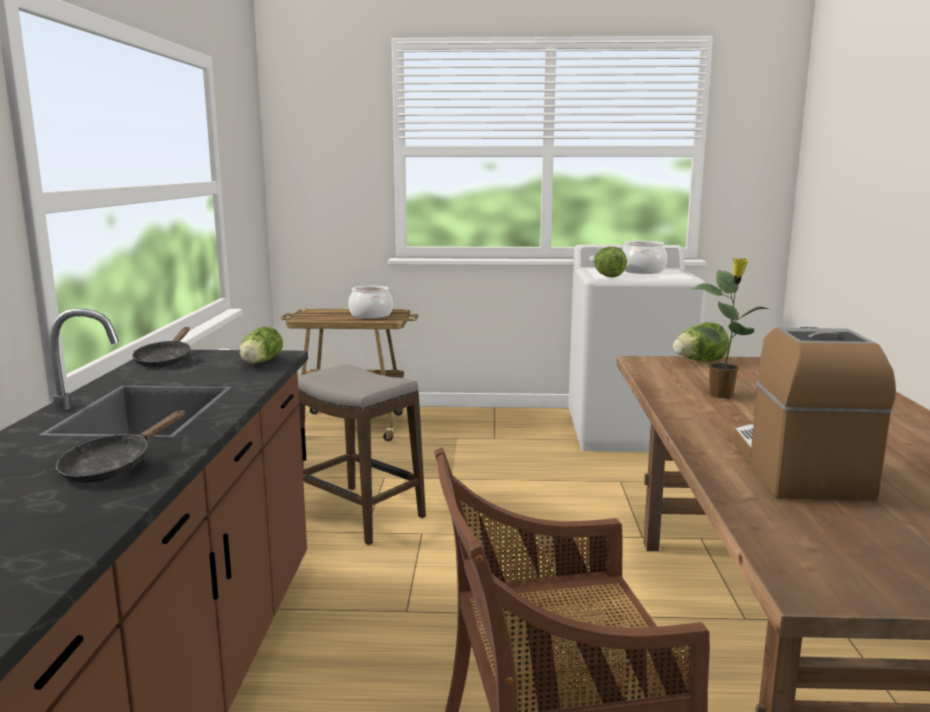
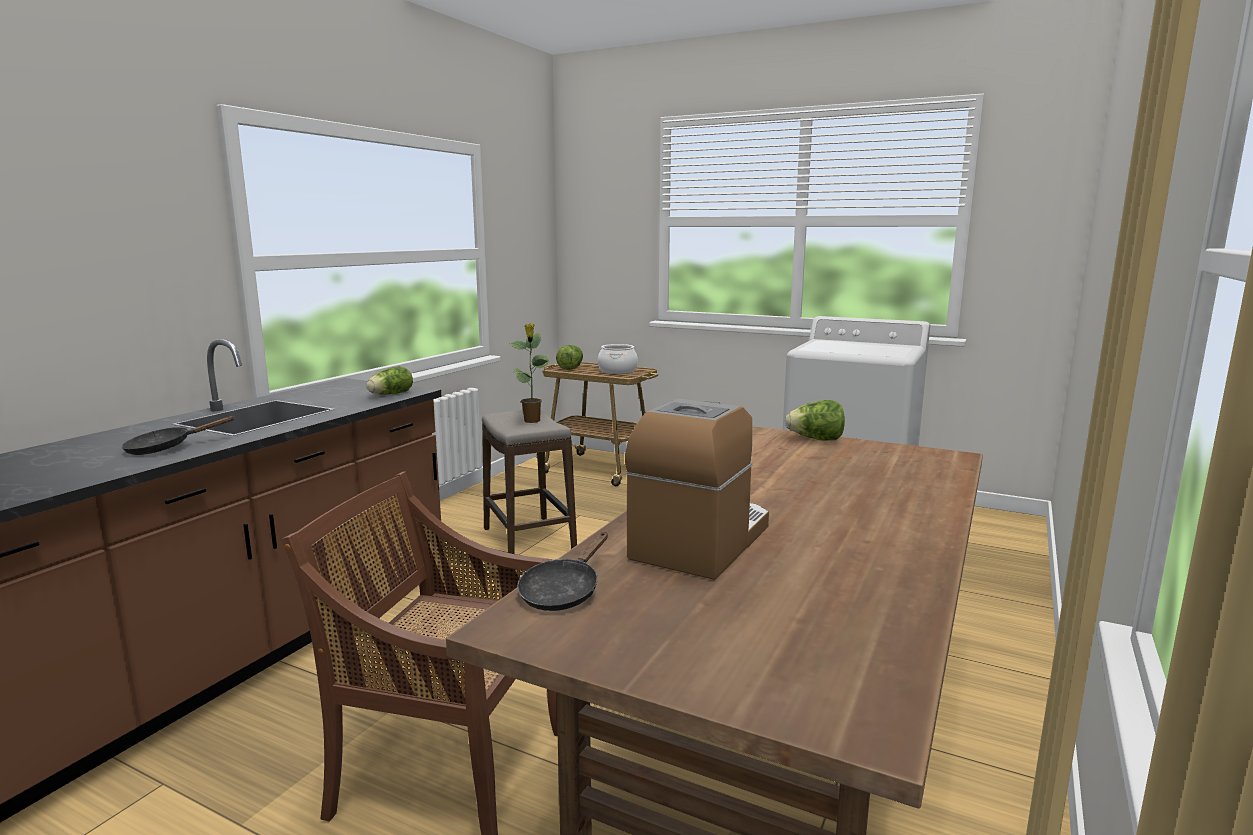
camera: 25 degrees right, 0 degrees up
(165, 360) = (336, 386): black frying pan -> black frying pan (563, 592)
(607, 276) = (816, 348): lettuce -> lettuce (571, 368)
(642, 271) = (866, 346): cooking pot -> none
(722, 395) = (771, 471): potted plant -> potted plant (532, 421)

